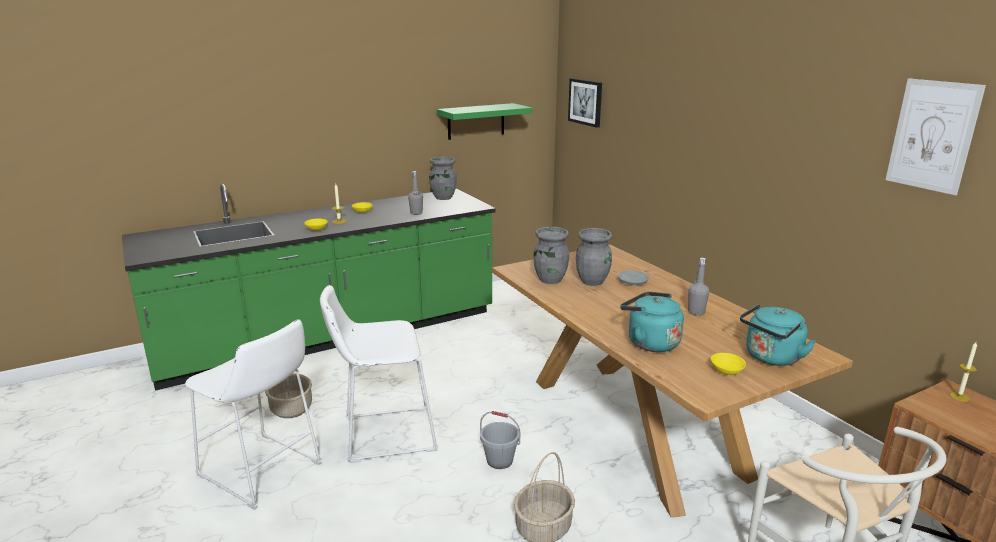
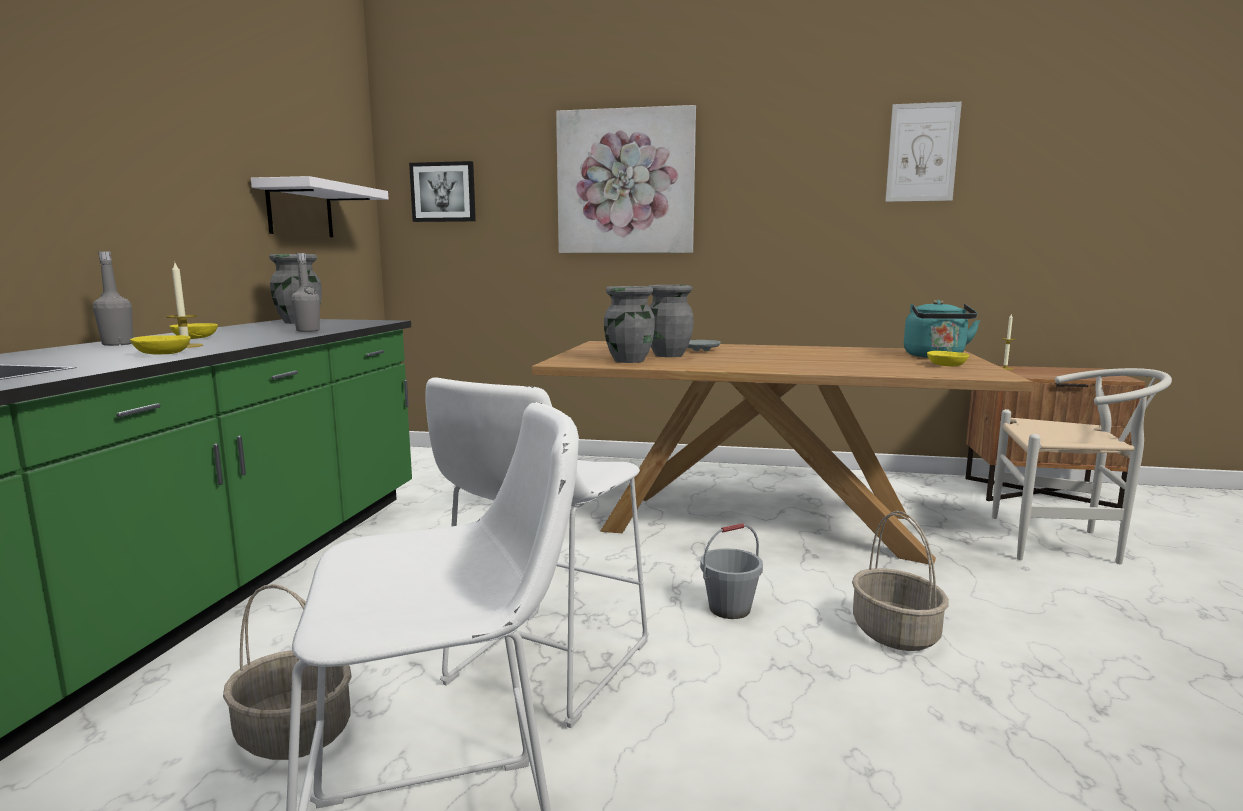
camera: 50 degrees left, 10 degrees down
(476, 121) = (300, 210): green shelf -> white shelf
(650, 342) = (854, 367): turquoise kettle -> none
(685, 116) = (625, 182): none -> picture
(696, 312) = (807, 352): grey bottle -> grey bottle (118, 344)

